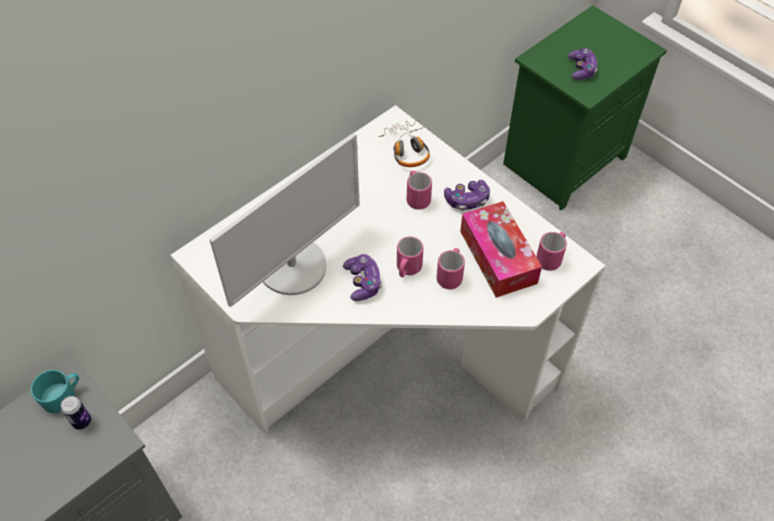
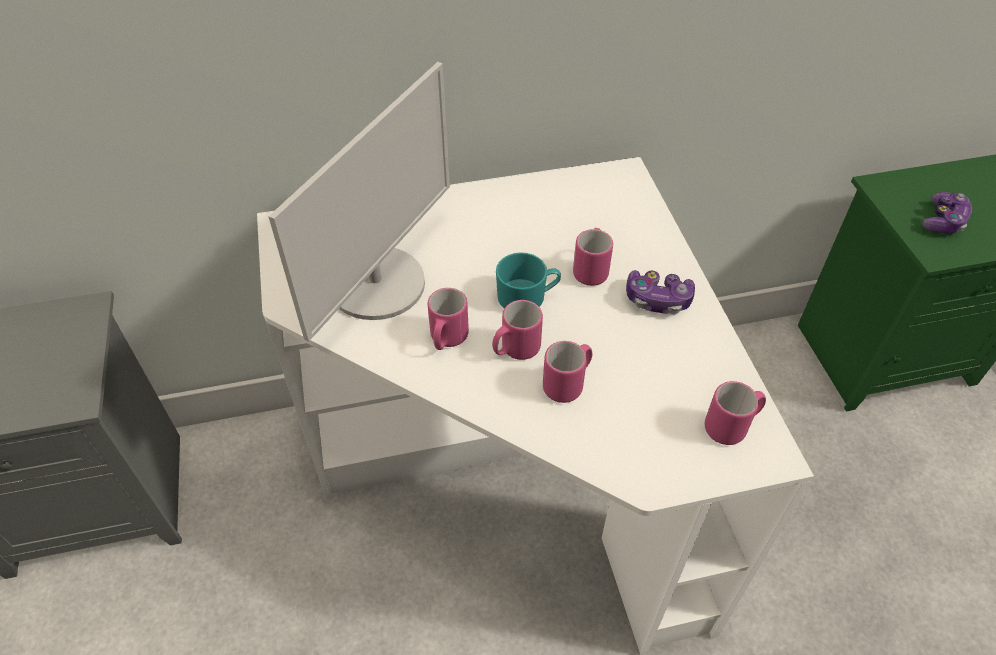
camera: 30 degrees right, 5 degrees down
(62, 395) = (68, 322): turquoise mug -> turquoise mug (527, 296)
(82, 421) = (61, 359): can -> none
(293, 266) = (378, 283): monitor -> monitor turned 45 degrees counterclockwise
(363, 282) = (447, 340): game controller -> pink mug
(407, 148) = (620, 209): headphones -> none
(498, 257) = (652, 390): tissue box -> none

